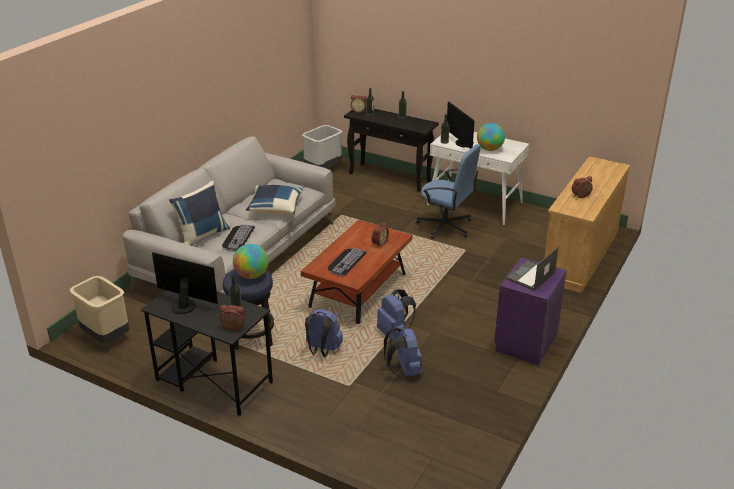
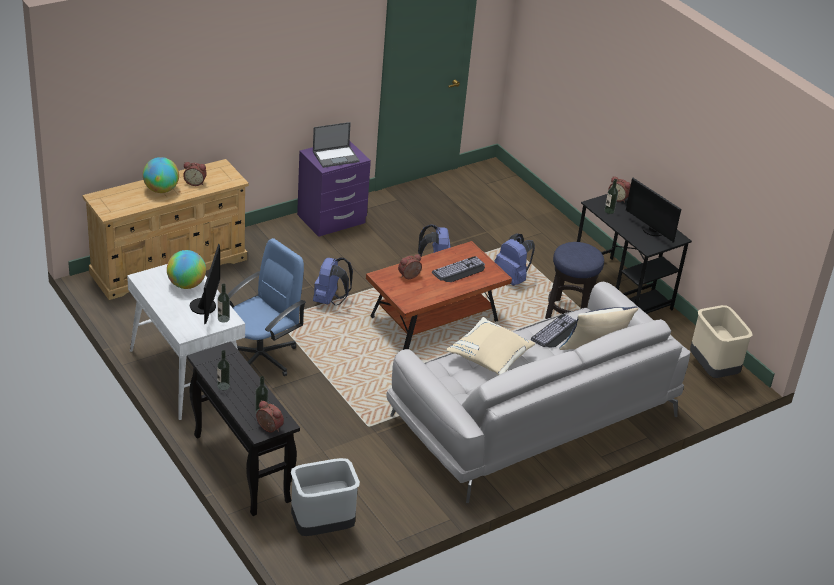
camera: 155 degrees left, 5 degrees up
(251, 275) = (575, 253): globe -> globe (161, 190)
(275, 208) = (490, 358): blue pillow -> beige pillow
(404, 371) = (455, 238): blue backpack -> blue backpack (330, 300)
(445, 226) = (261, 357): blue office chair -> blue office chair turned 75 degrees clockwise

